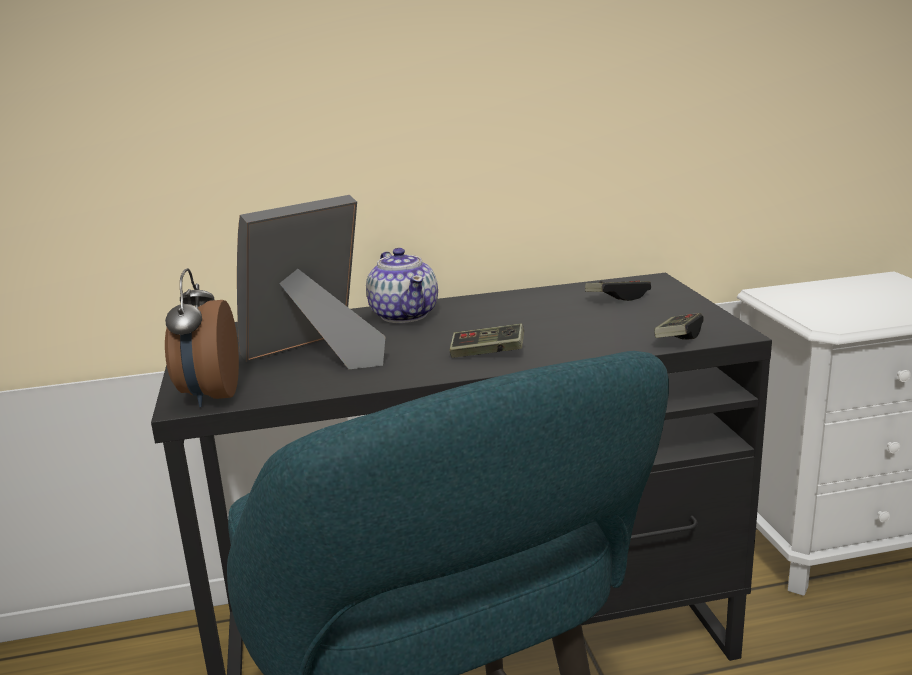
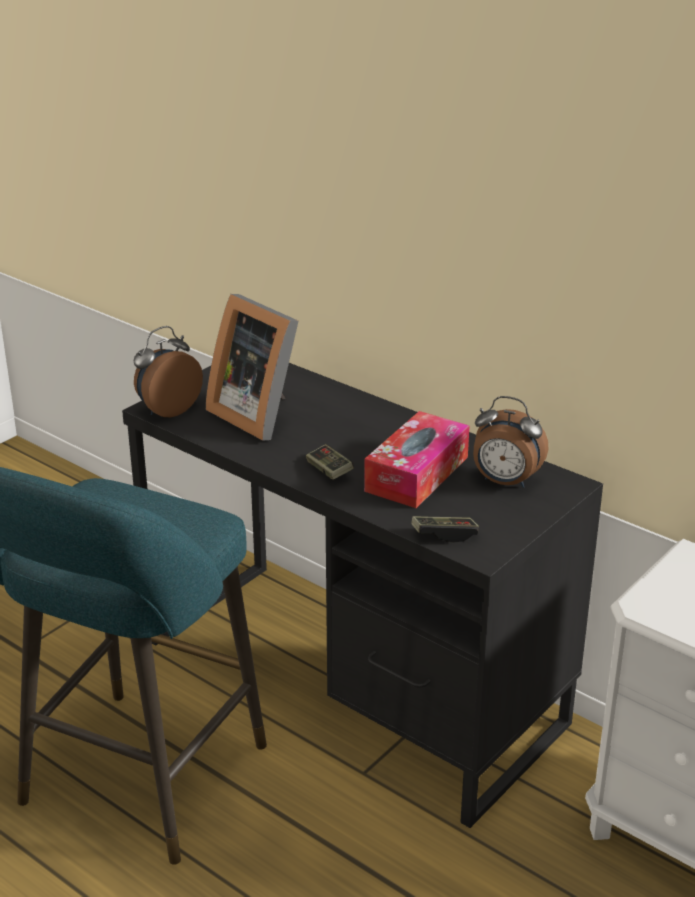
camera: 50 degrees right, 10 degrees up
(317, 355) = (258, 414): picture frame -> picture frame turned 150 degrees counterclockwise
(404, 315) = (363, 412): teapot -> none
(553, 322) = (417, 474): none -> tissue box
(617, 297) = (505, 482): game controller -> alarm clock

